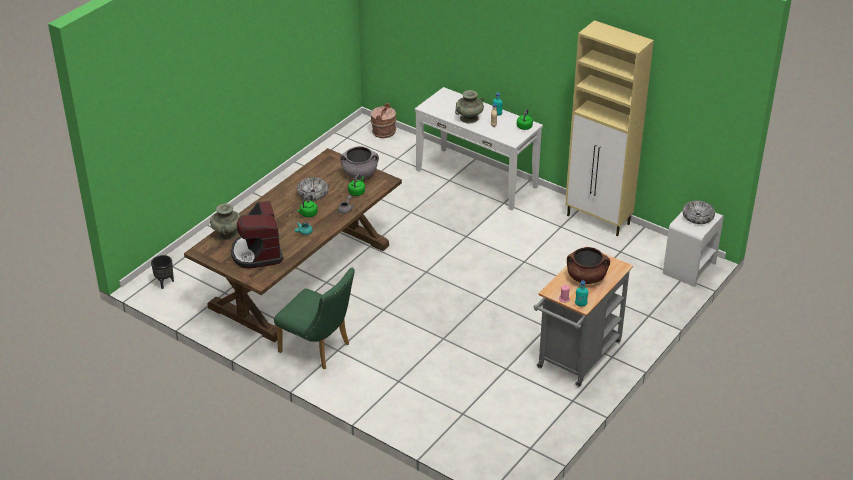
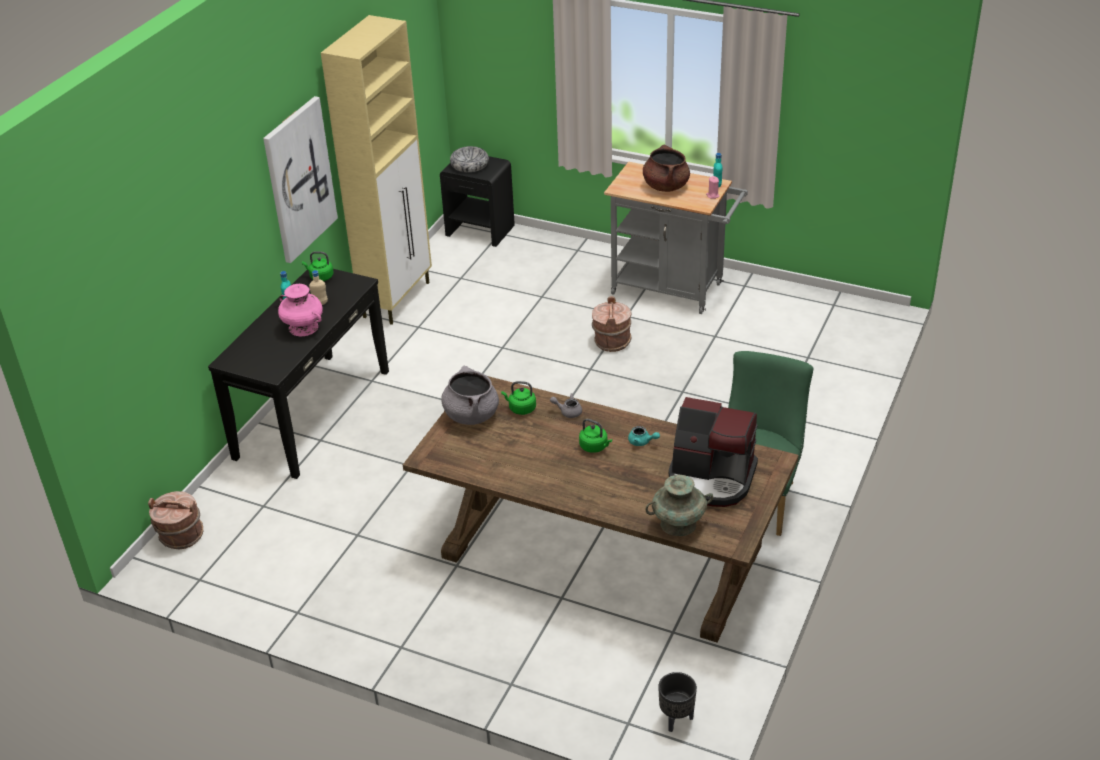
camera: 100 degrees left, 0 degrees up
(257, 253) = (712, 478): coffee machine -> coffee machine turned 45 degrees clockwise
(312, 193) = (536, 454): bowl -> none
(469, 118) = (303, 327): turquoise vase -> pink vase
(476, 178) = (312, 413): white console table -> black console table
(515, 314) = (611, 341): none -> brown bucket
(552, 71) = (299, 179): none -> picture
(689, 268) = (480, 230): white nightstand -> black nightstand

